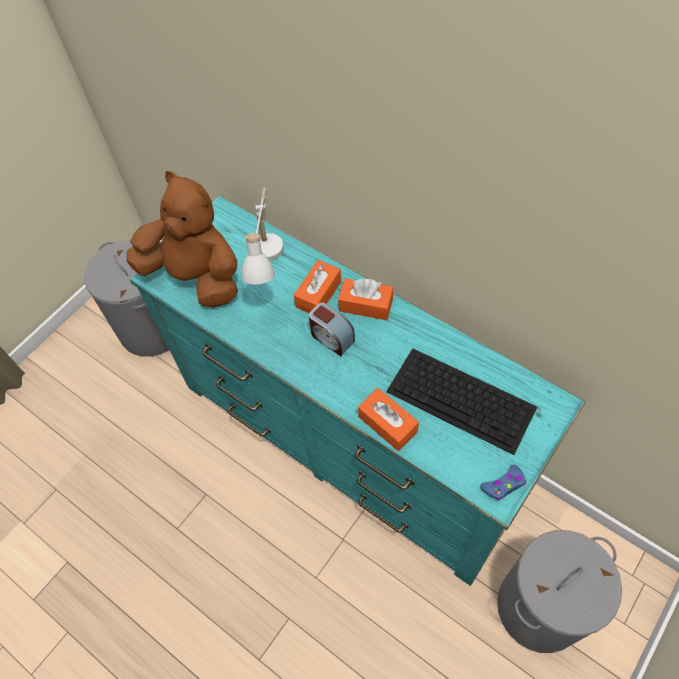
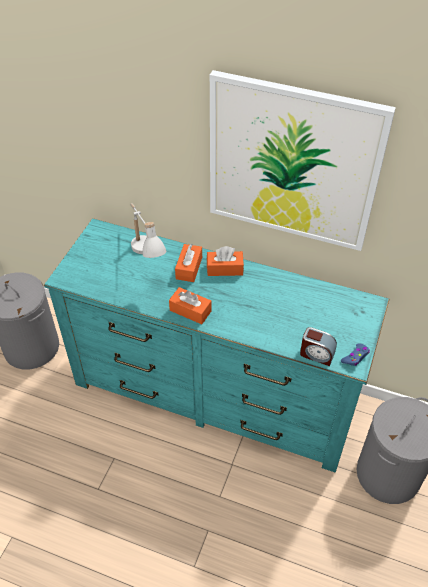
camera: 20 degrees left, 10 degrees down
(196, 277) = (94, 273): brown plush toy -> none
(331, 338) = (208, 293): alarm clock -> alarm clock (316, 354)
(387, 424) = (266, 338): orange tissue box -> orange tissue box (190, 310)
(462, 399) = (310, 313): keyboard -> none
(466, 190) = (292, 163): none -> picture

